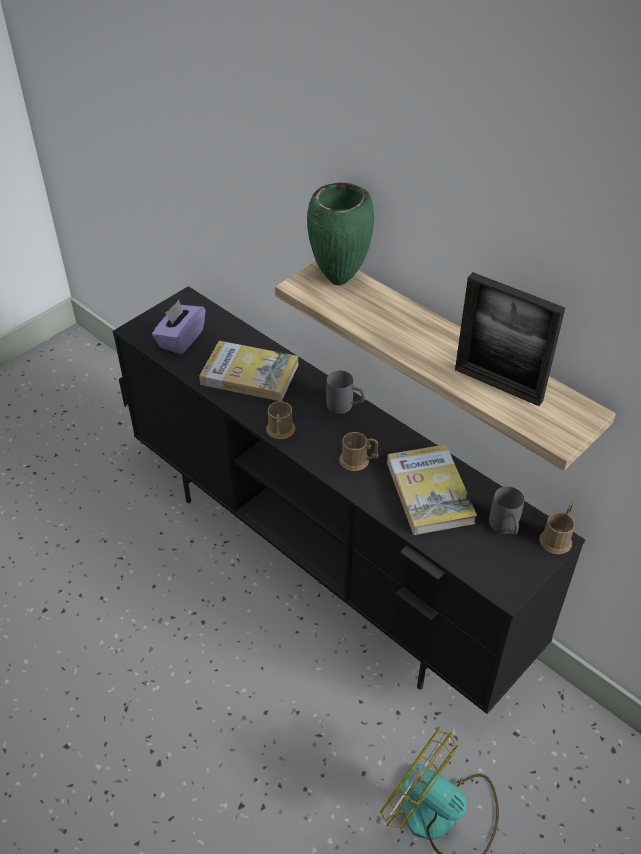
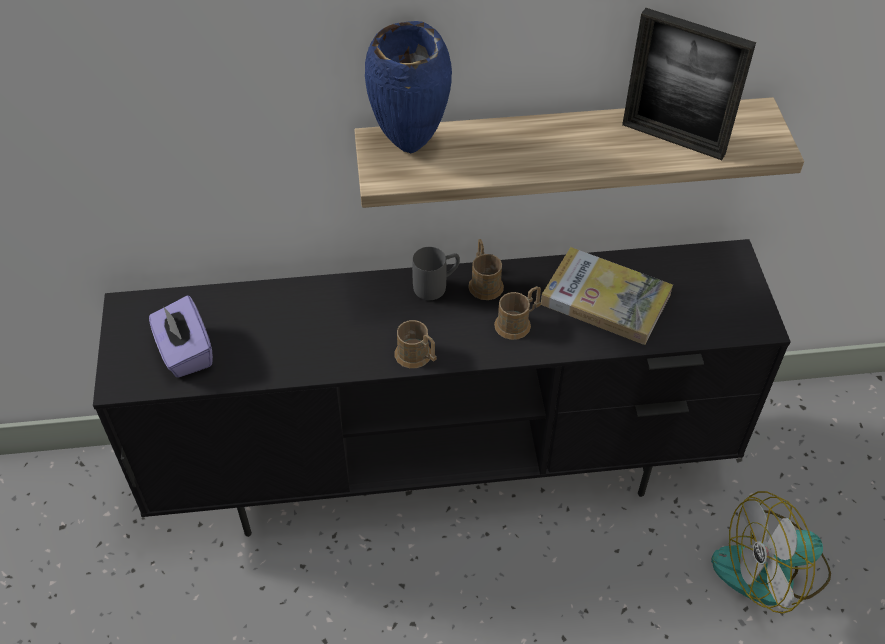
camera: 50 degrees left, 5 degrees up
(249, 374) = (308, 328): book -> none
(339, 281) = (411, 147): green vase -> blue vase
(498, 385) = (673, 139): picture frame -> picture frame turned 45 degrees clockwise
(505, 528) = (694, 278): grey mug -> none
(558, 537) = (733, 253): brown mug -> brown mug (484, 282)

